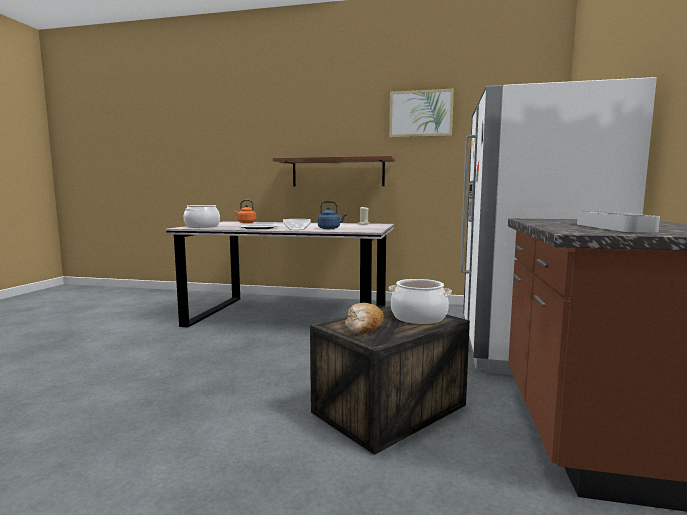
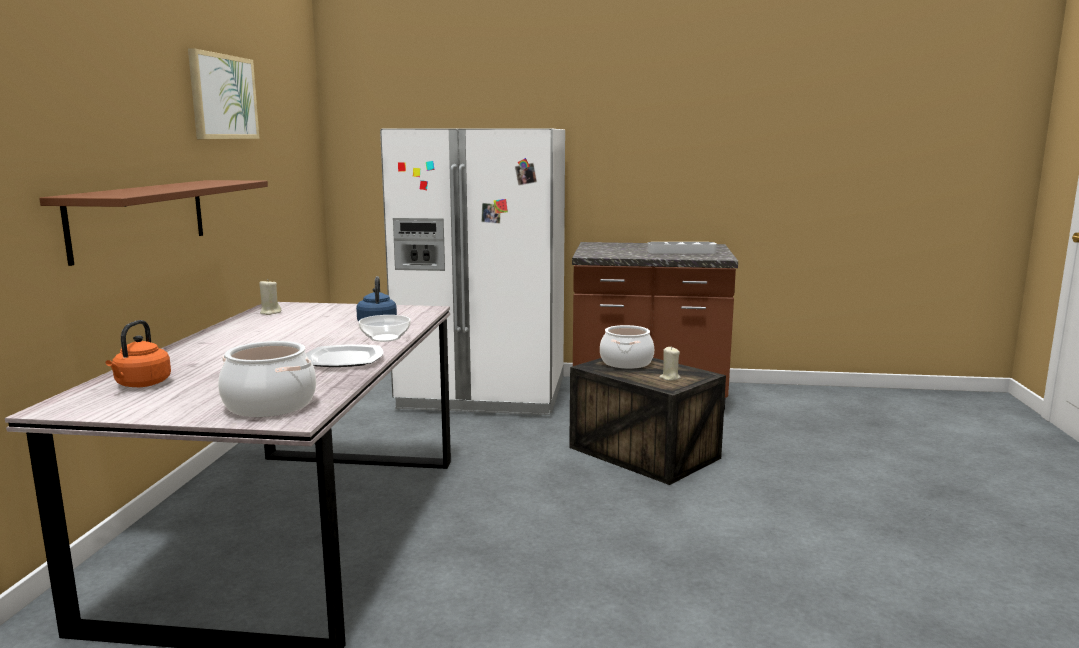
camera: 95 degrees left, 5 degrees up
(364, 327) = (669, 378): bread -> beige candle

